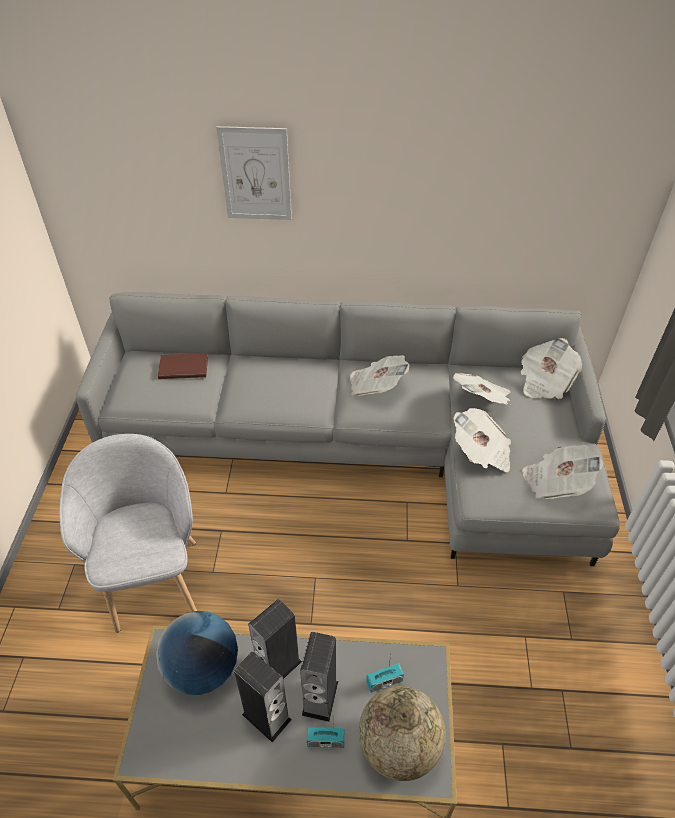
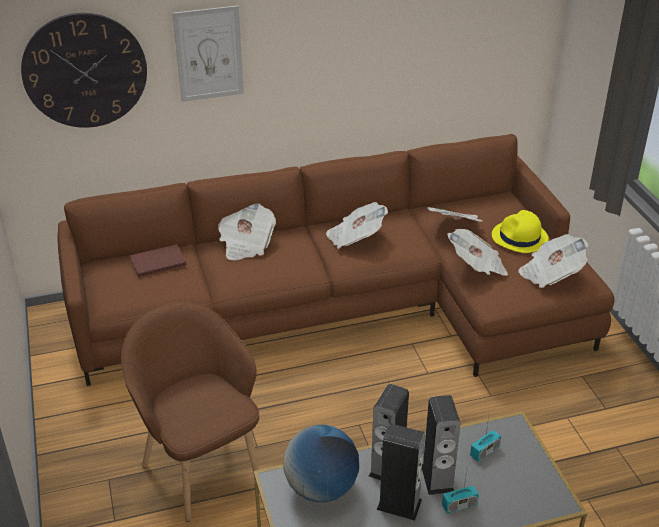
camera: 20 degrees left, 10 degrees down
(131, 172) = (85, 71): none -> wall clock
(154, 580) = (201, 469): grey armchair -> brown armchair
(365, 444) = (348, 307): grey sofa -> brown sofa
(399, 746) = (521, 491): globe -> none
(543, 429) = (519, 238): none -> yellow hat
(544, 381) = (501, 202): newspaper -> newspaper (246, 244)

